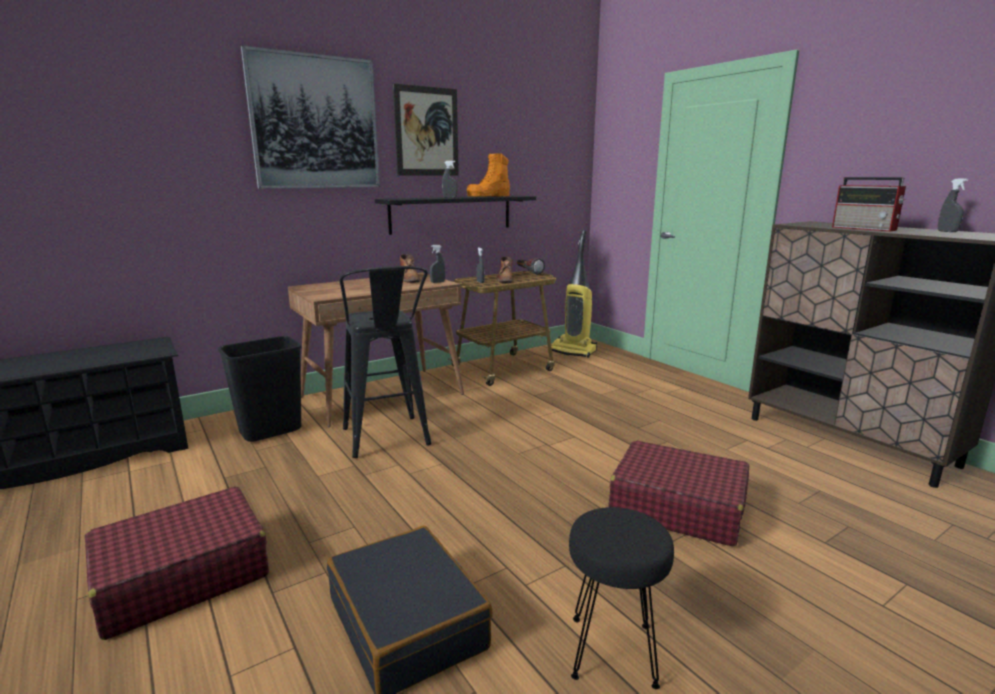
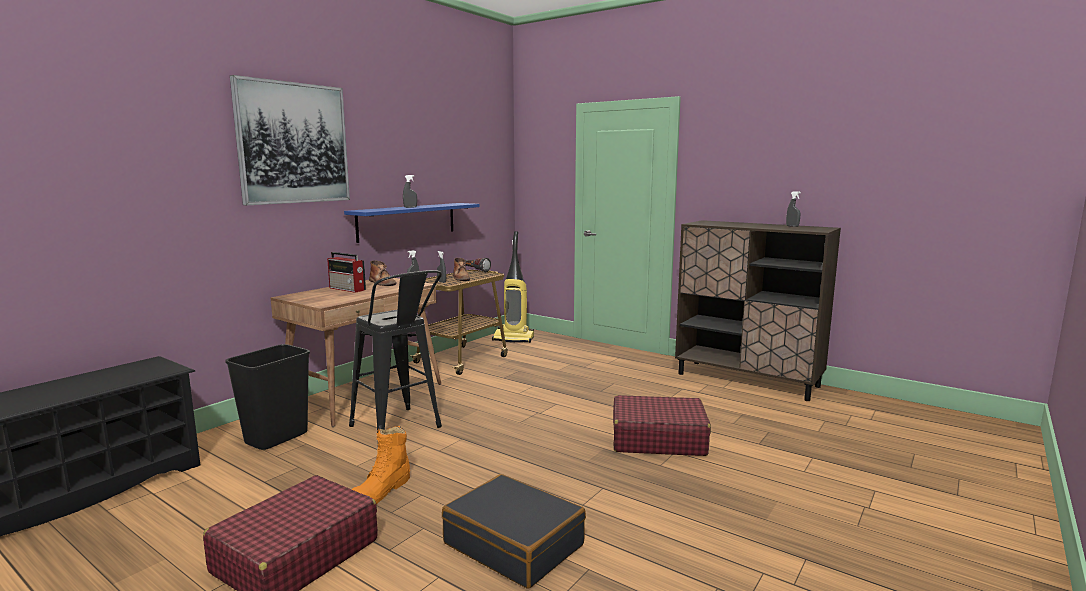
camera: 20 degrees left, 5 degrees down
(426, 131) = (385, 149): picture -> none
(452, 214) = (407, 221): black shelf -> blue shelf
(489, 196) = (440, 205): orange boot -> orange boot (381, 491)
(612, 652) = (663, 528): black stool -> none
(865, 229) = (744, 226): radio -> radio (348, 289)

